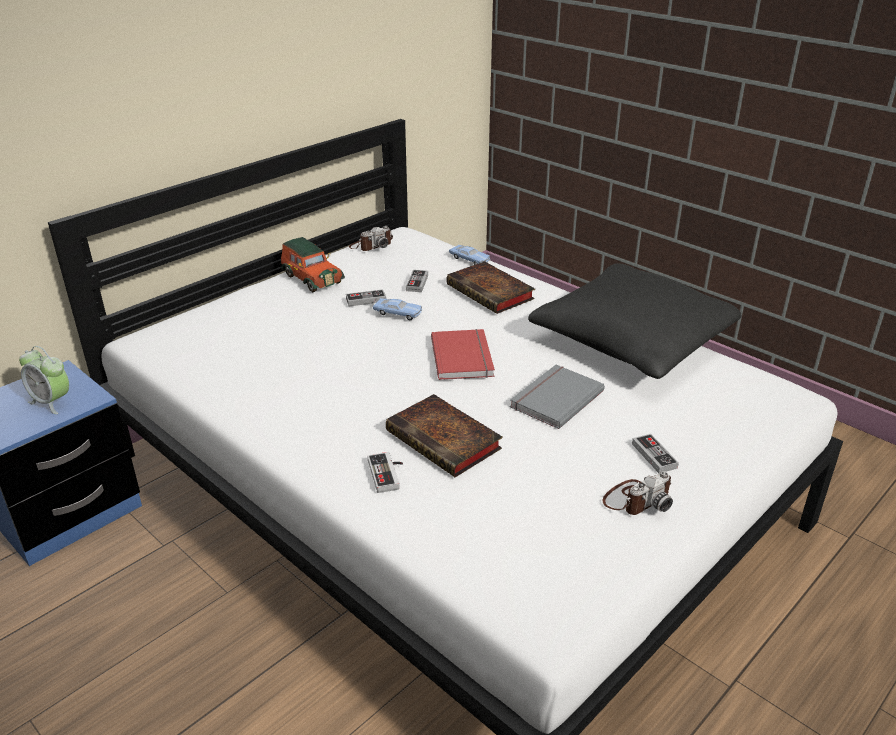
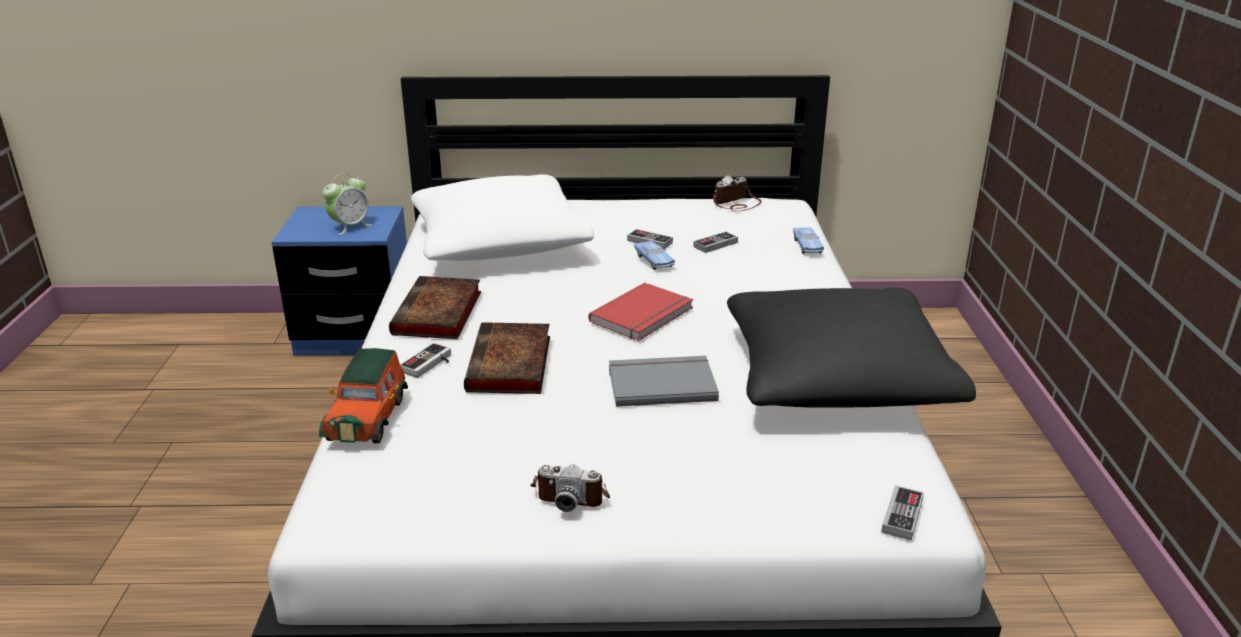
camera: 45 degrees right, 5 degrees down
(52, 402) = (350, 227): alarm clock -> alarm clock turned 120 degrees counterclockwise
(253, 352) = (499, 244): none -> white pillow
(311, 278) = (638, 210): toy car -> toy car (368, 416)
(371, 245) = (736, 203): camera -> camera turned 135 degrees clockwise
(492, 293) = (771, 279): book -> book (438, 315)
(654, 456) = (657, 473): game controller -> game controller (902, 516)

